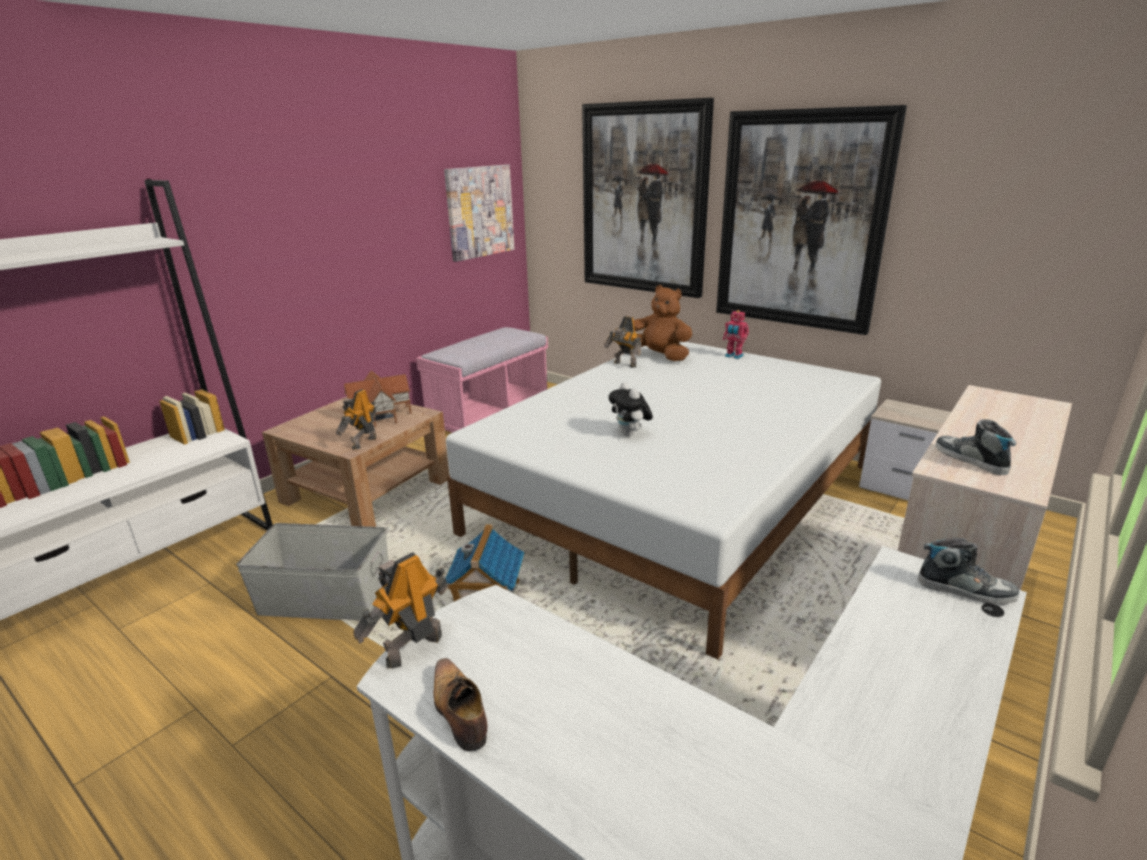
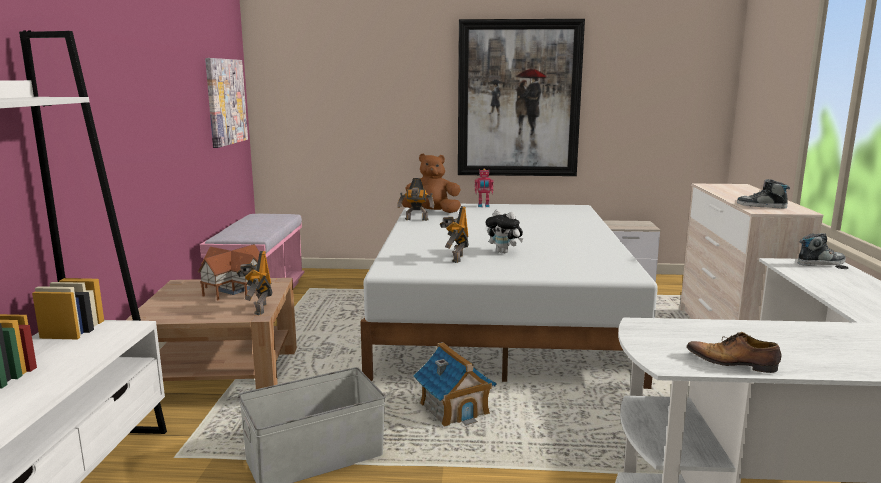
camera: 35 degrees left, 10 degrees down
(412, 648) = (648, 352): toy robot -> toy robot (455, 258)
(644, 200) = (381, 89): picture -> none

